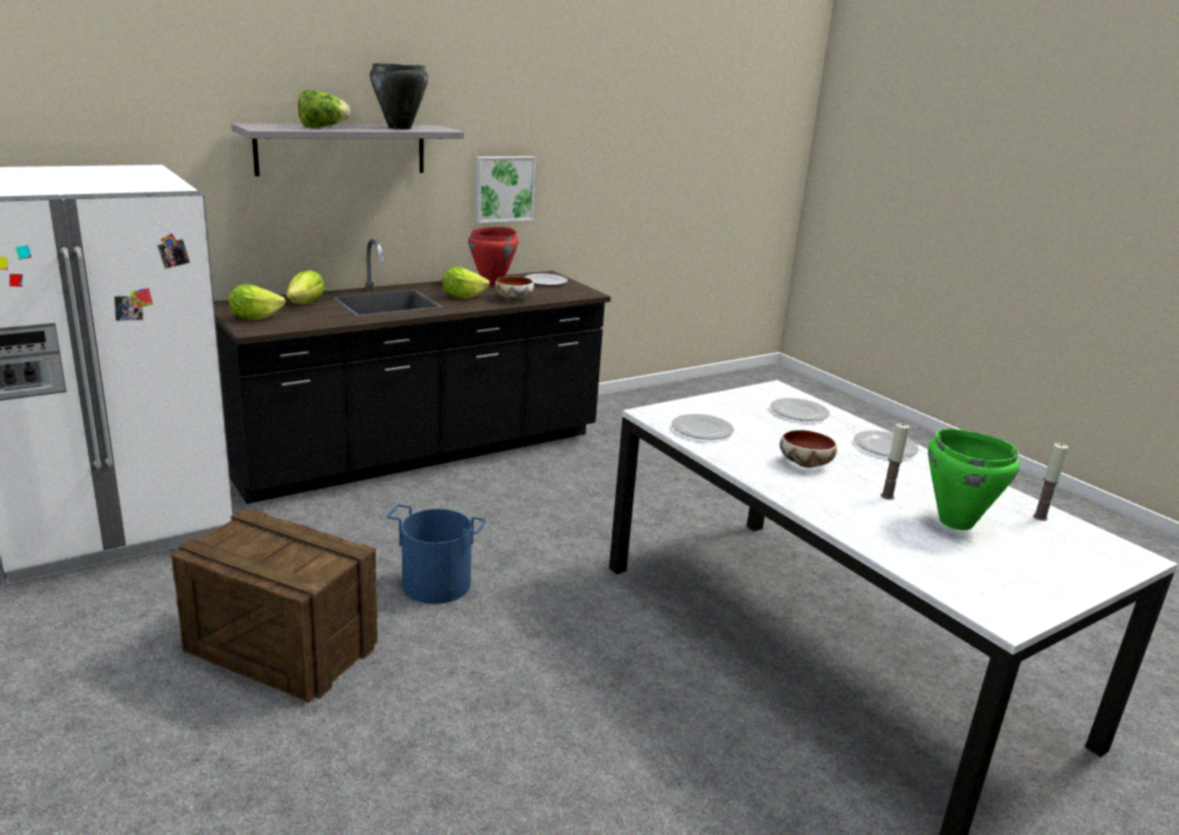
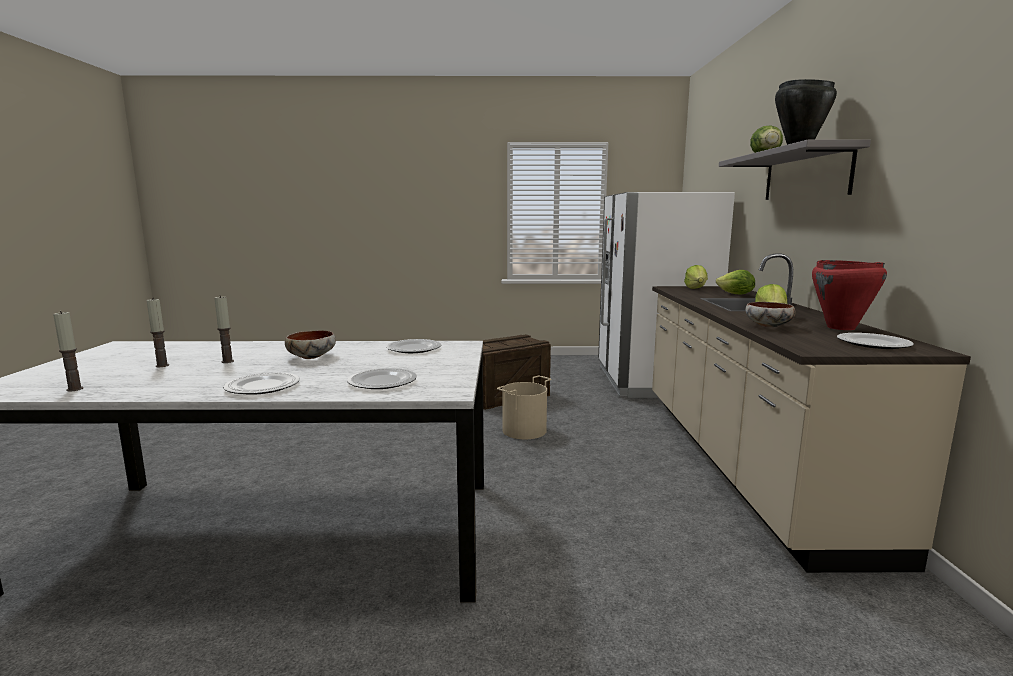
camera: 125 degrees right, 10 degrees down
(420, 453) = (743, 462): black counter -> beige counter
(436, 583) = (525, 430): blue bucket -> beige bucket
(503, 188) = (924, 215): picture -> none
(955, 522) = (162, 365): green cooking pot -> candle

